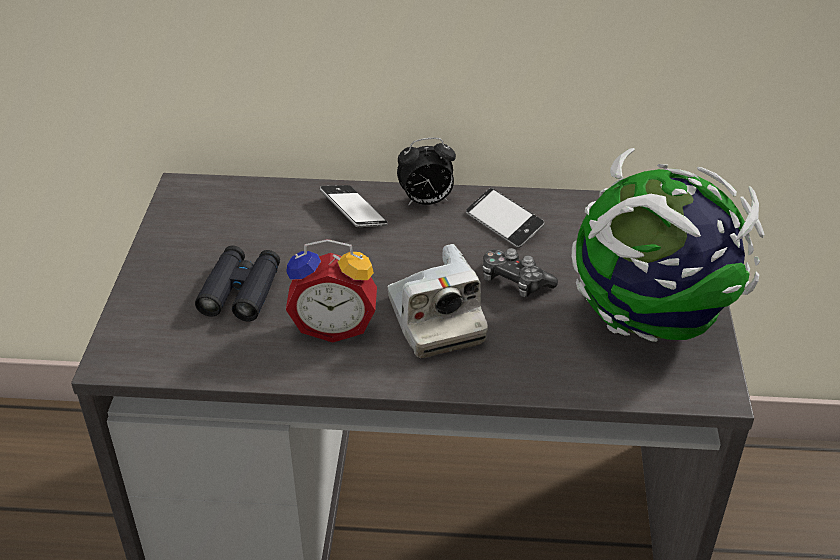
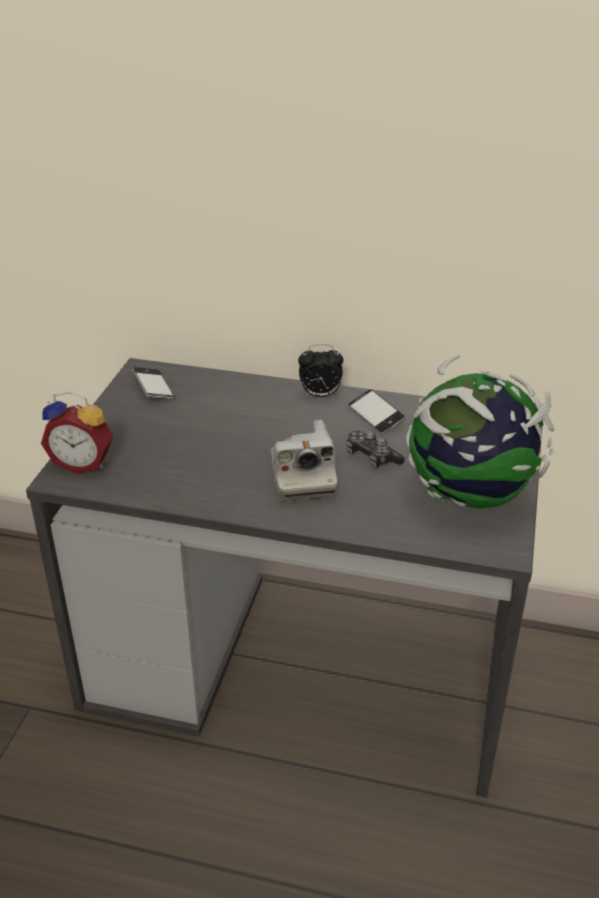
camera: 10 degrees right, 5 degrees down
(241, 291) = (163, 442): black binoculars -> none
(334, 326) = (225, 473): alarm clock -> alarm clock (83, 463)
(353, 212) = (262, 397): phone -> phone (153, 388)

